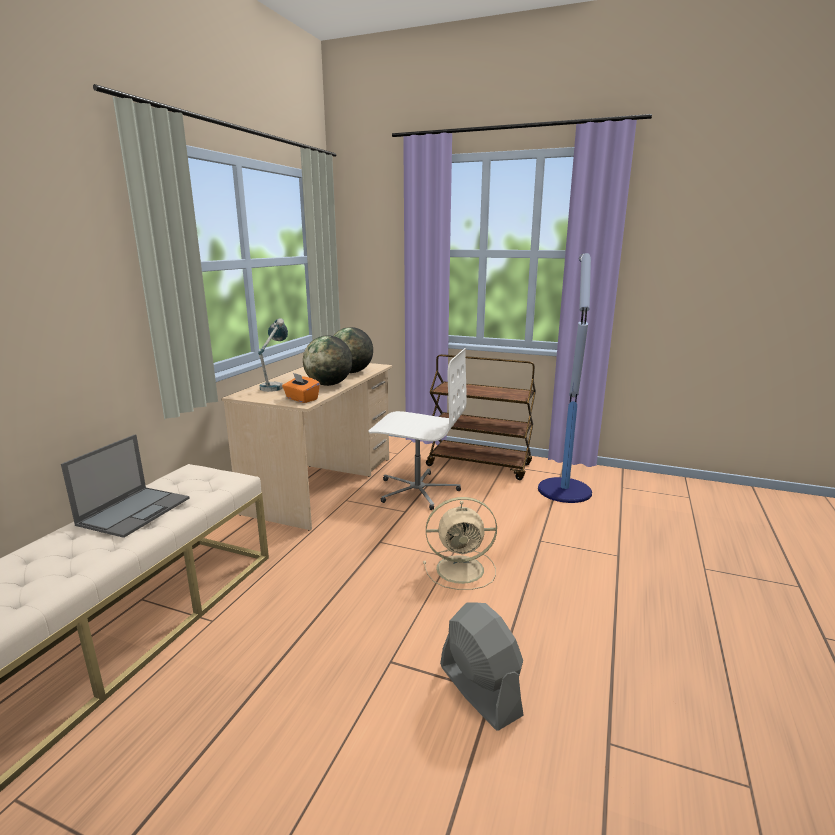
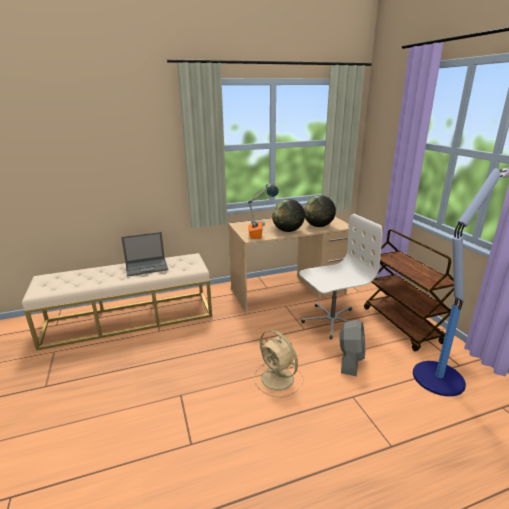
camera: 50 degrees right, 5 degrees up
(417, 490) = (331, 320): white office chair -> white office chair turned 90 degrees counterclockwise
(479, 689) = (188, 438): grey fan -> grey fan (350, 360)

